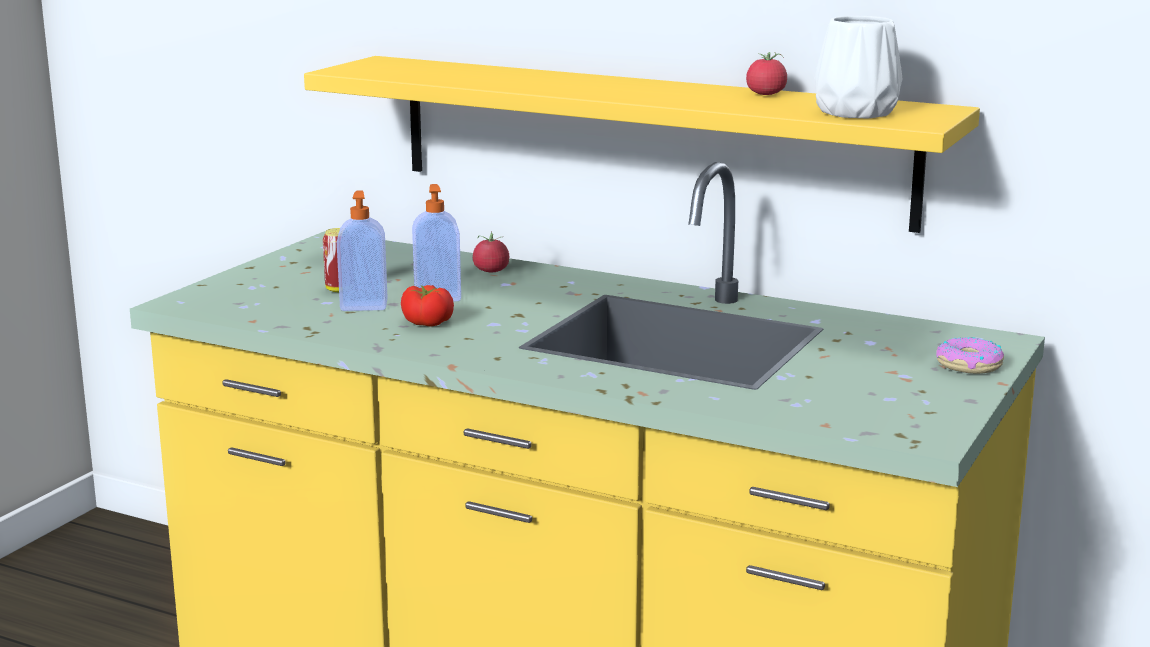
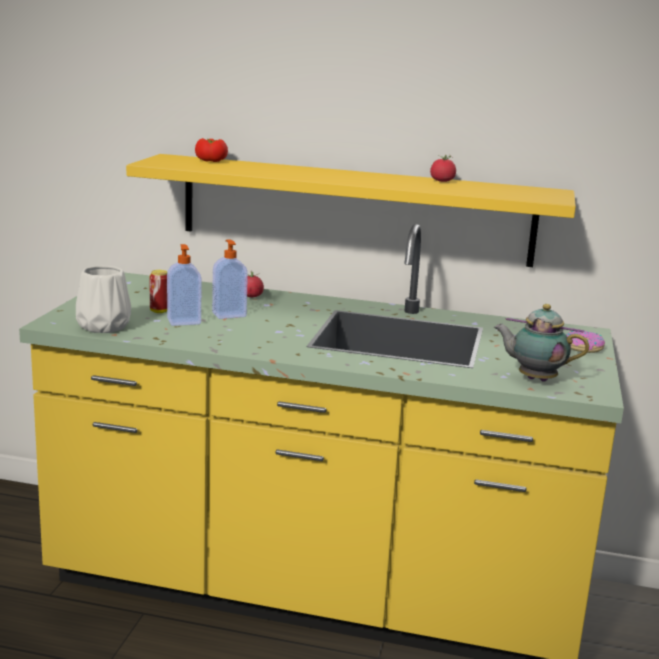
camera: 15 degrees left, 0 degrees up
(428, 322) = (235, 331): tomato -> tomato (211, 160)
(843, 410) = (534, 379): none -> teapot
(854, 112) = (509, 193): white vase -> white vase (102, 327)

